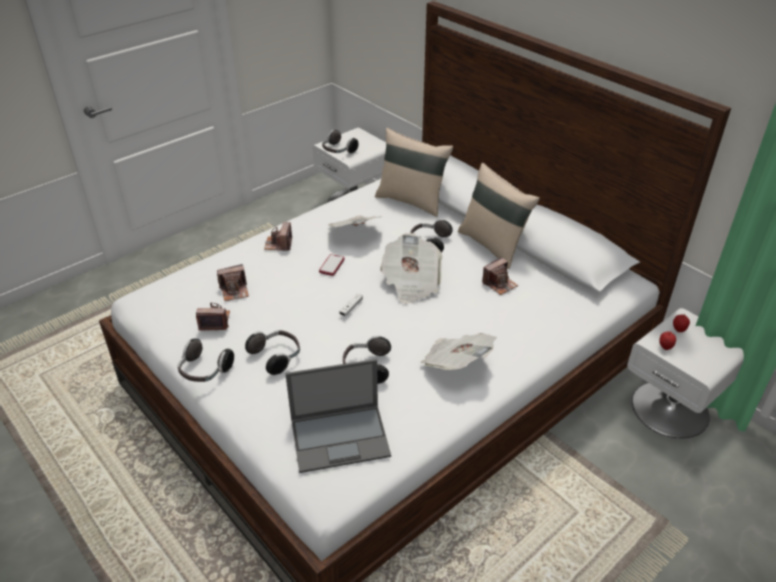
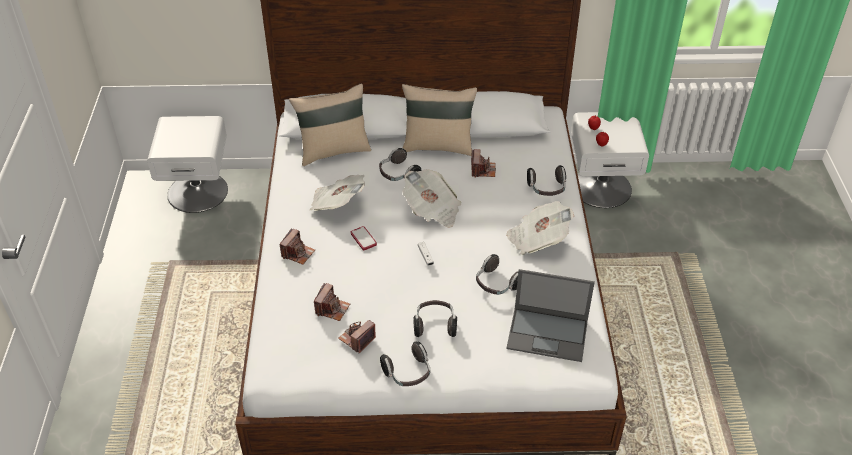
camera: 50 degrees left, 5 degrees up
(279, 244) = (298, 253): camera -> camera turned 105 degrees counterclockwise
(338, 151) = (182, 149): headphones -> headphones (546, 189)
(341, 437) = (548, 334): laptop -> laptop turned 75 degrees clockwise

